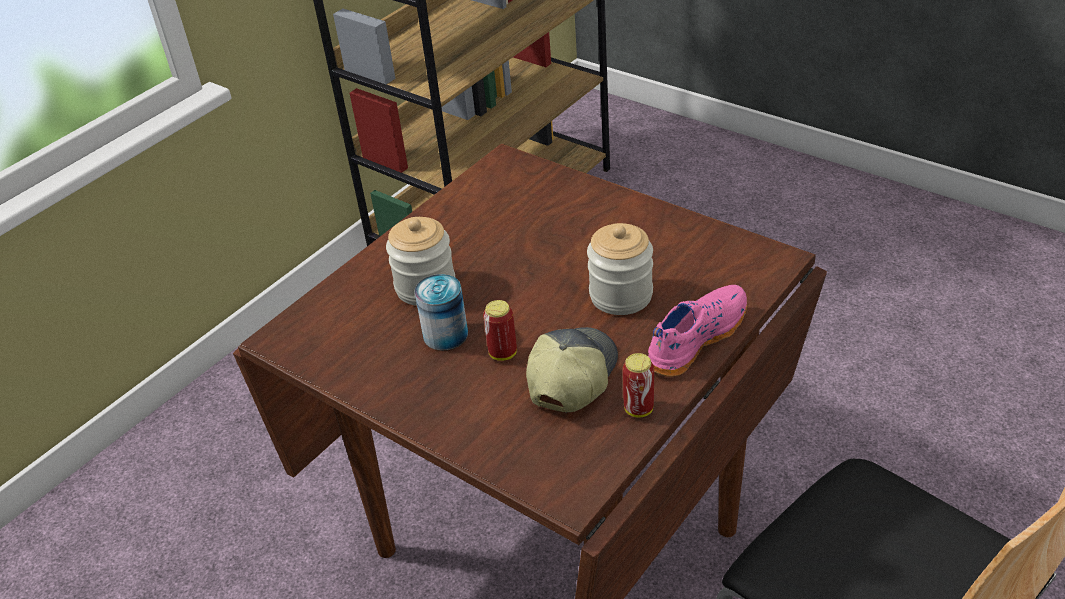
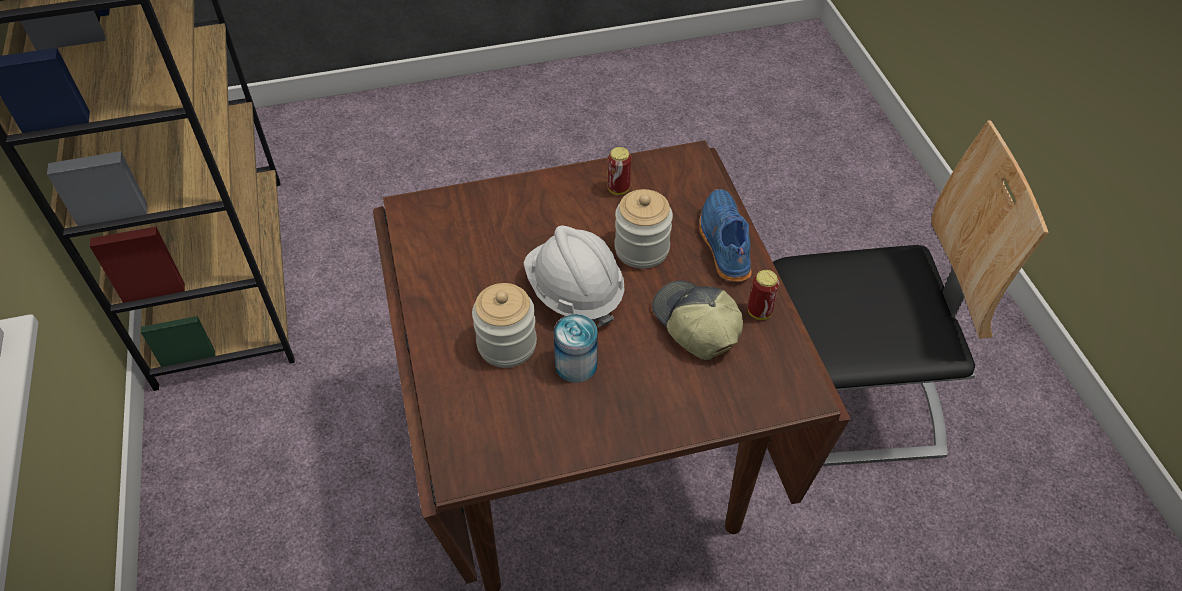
camera: 55 degrees left, 10 degrees up
(503, 353) = (632, 346): can -> can (618, 189)
(523, 288) = (574, 292): none -> white hard hat
(694, 339) = (723, 244): pink shoe -> blue shoe

